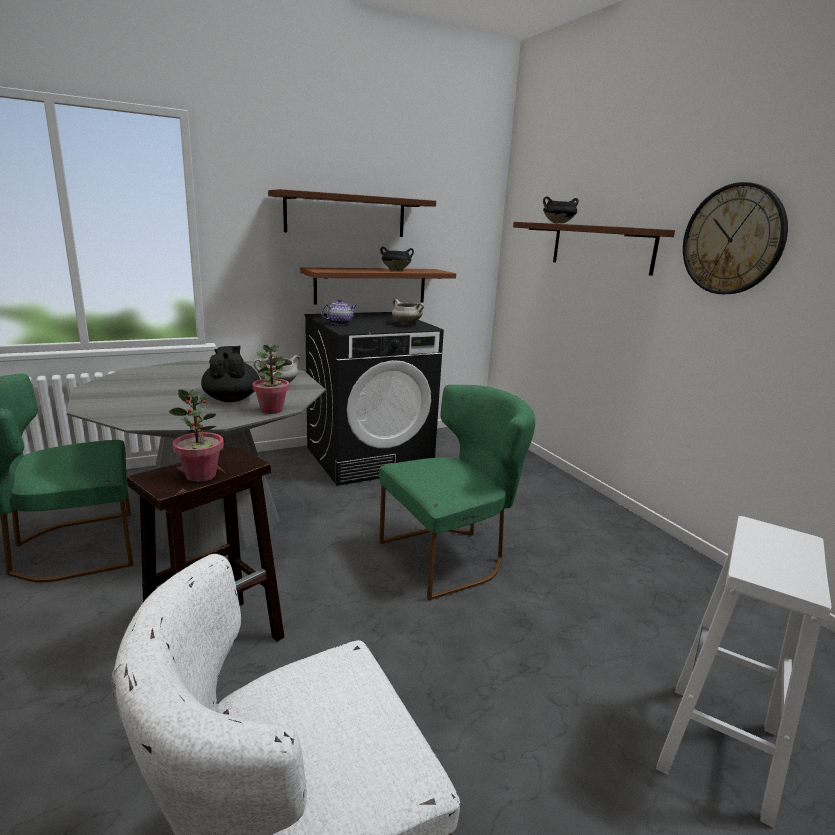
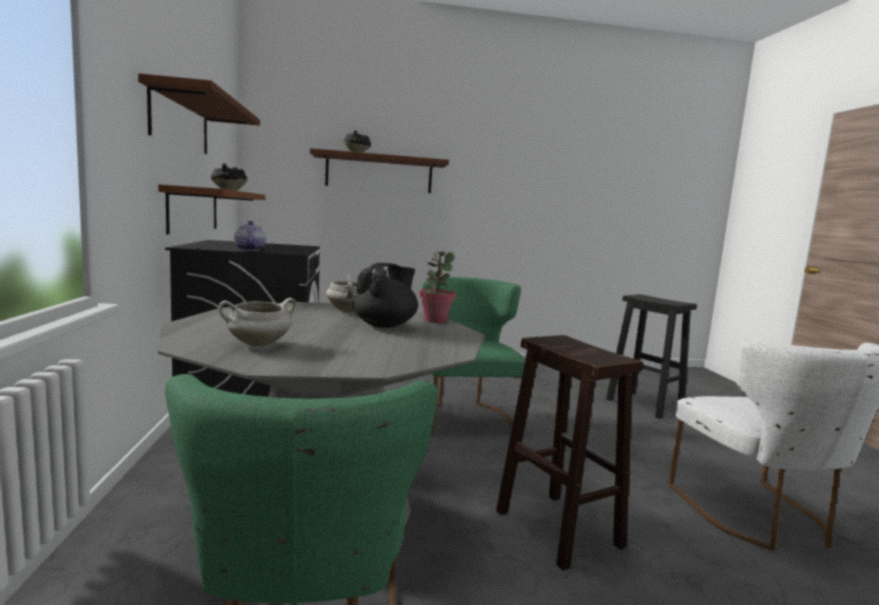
camera: 70 degrees left, 10 degrees down
(201, 475) = (591, 350): potted plant -> none
(231, 399) = (385, 325): black teapot -> black teapot turned 120 degrees clockwise
(406, 324) = (285, 246): white cooking pot -> white cooking pot (258, 345)
(719, 750) = (645, 405): white stool -> black stool
(732, 240) = (484, 170): wall clock -> none

